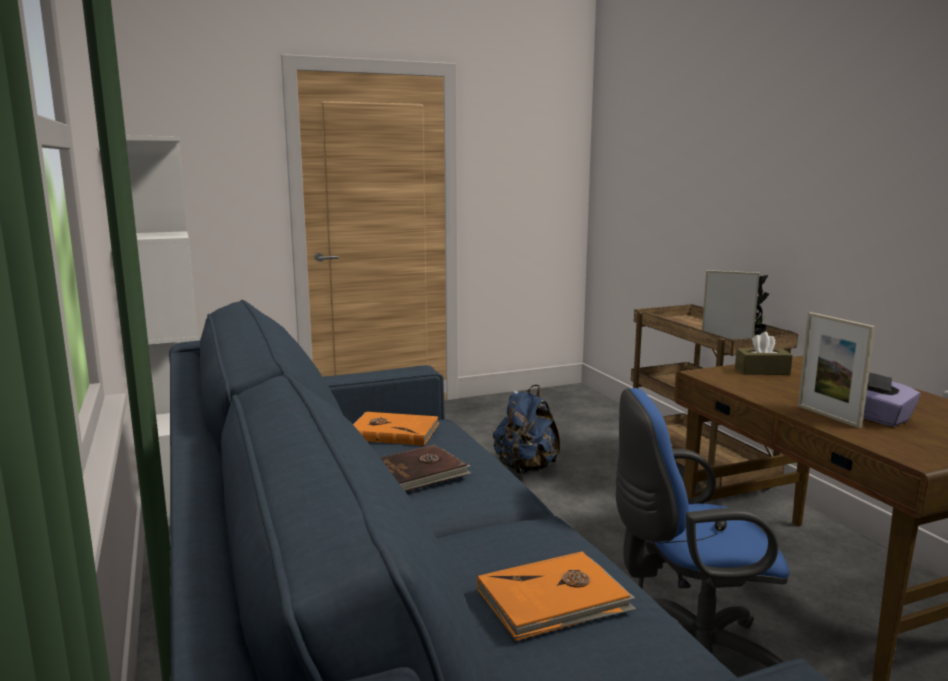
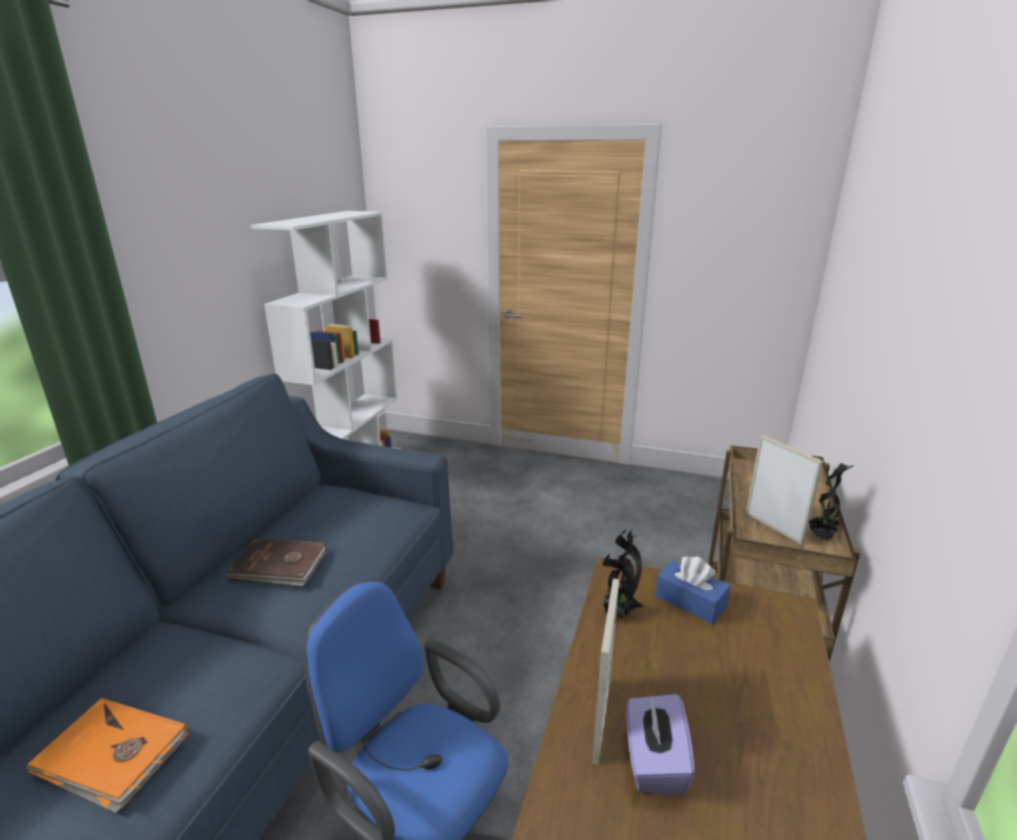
camera: 40 degrees right, 10 degrees up
(393, 432) = (347, 512): orange book -> none
(526, 468) = (583, 566): blue backpack -> none
(743, 385) = (618, 614): none -> potted plant
(762, 371) = (690, 601): brown tissue box -> blue tissue box

